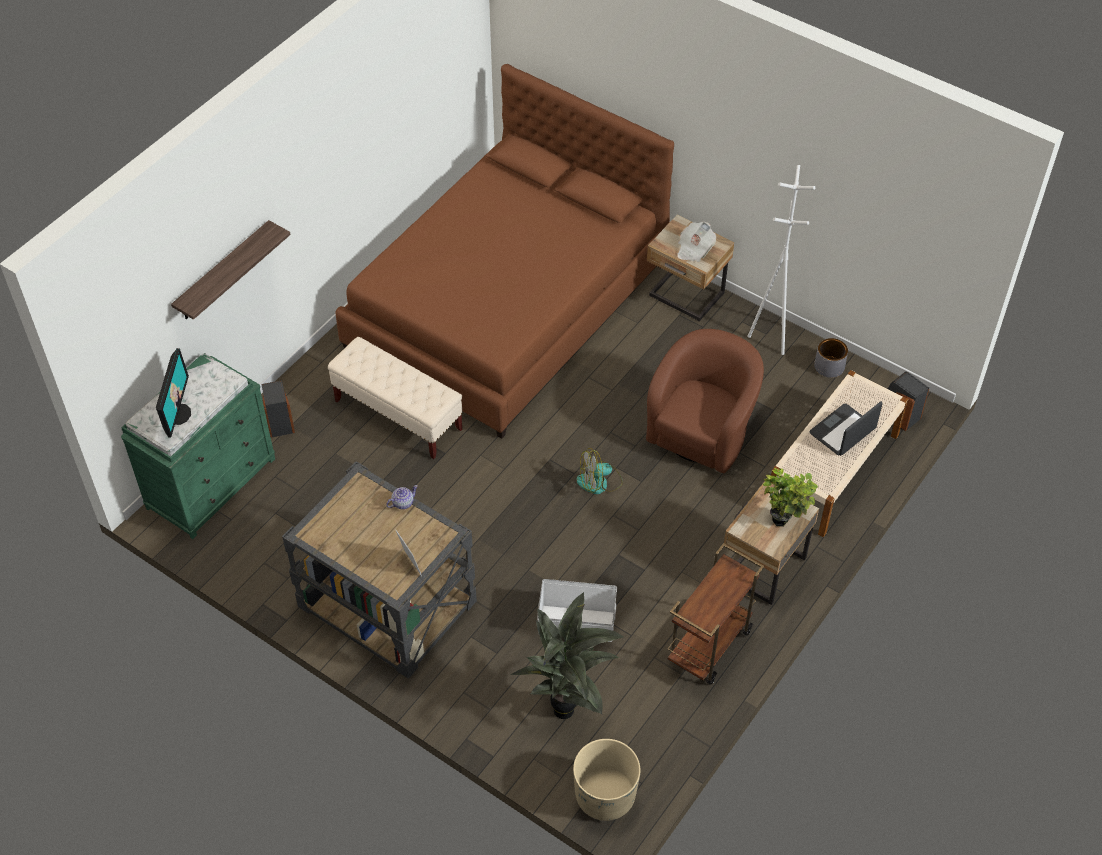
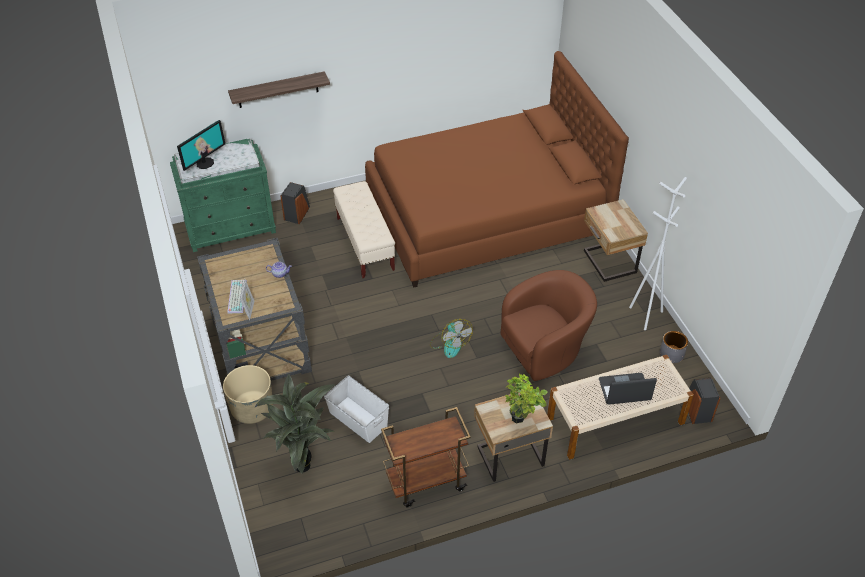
camera: 35 degrees right, 5 degrees down
(378, 557) = (236, 296): none -> keyboard
(599, 482) = (449, 344): fan -> fan turned 135 degrees counterclockwise
(605, 795) = (278, 533): beige planter -> beige planter (252, 409)
(694, 250) = (615, 225): newspaper -> none

